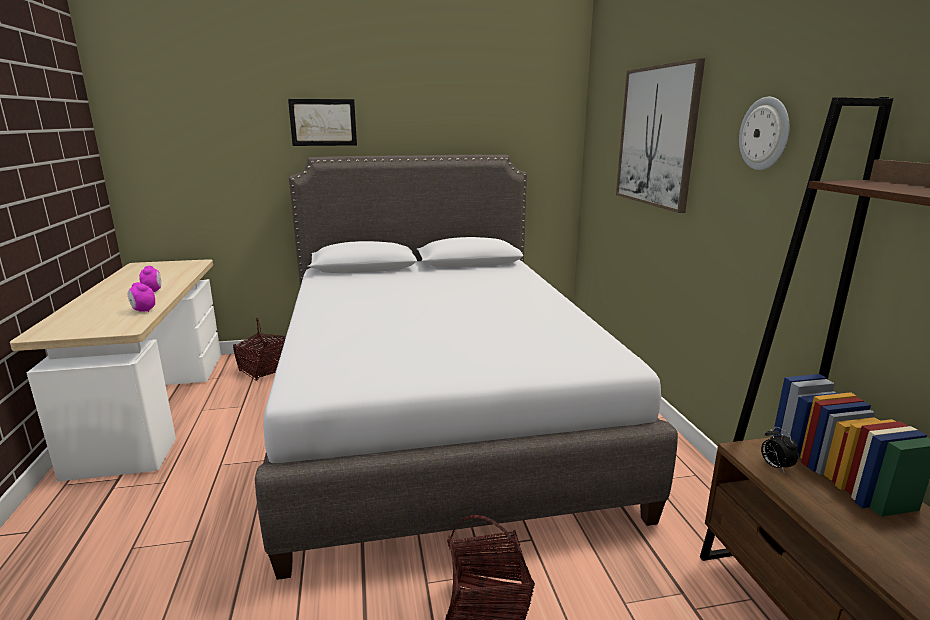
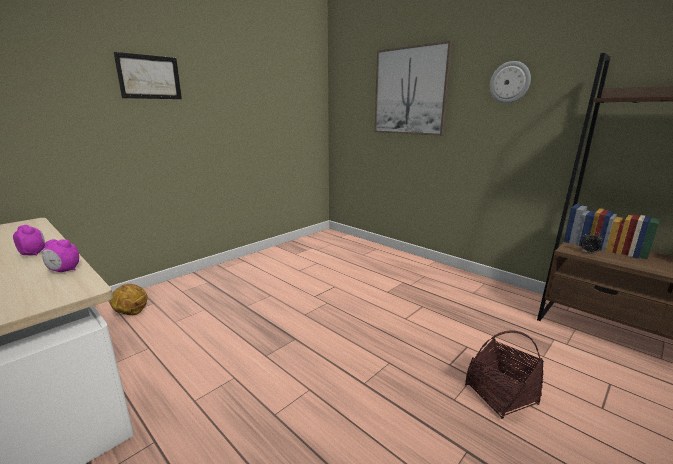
camera: 35 degrees left, 0 degrees up
(264, 370) = (131, 313): basket -> basketball
(437, 413) = (318, 298): grey bed -> none

